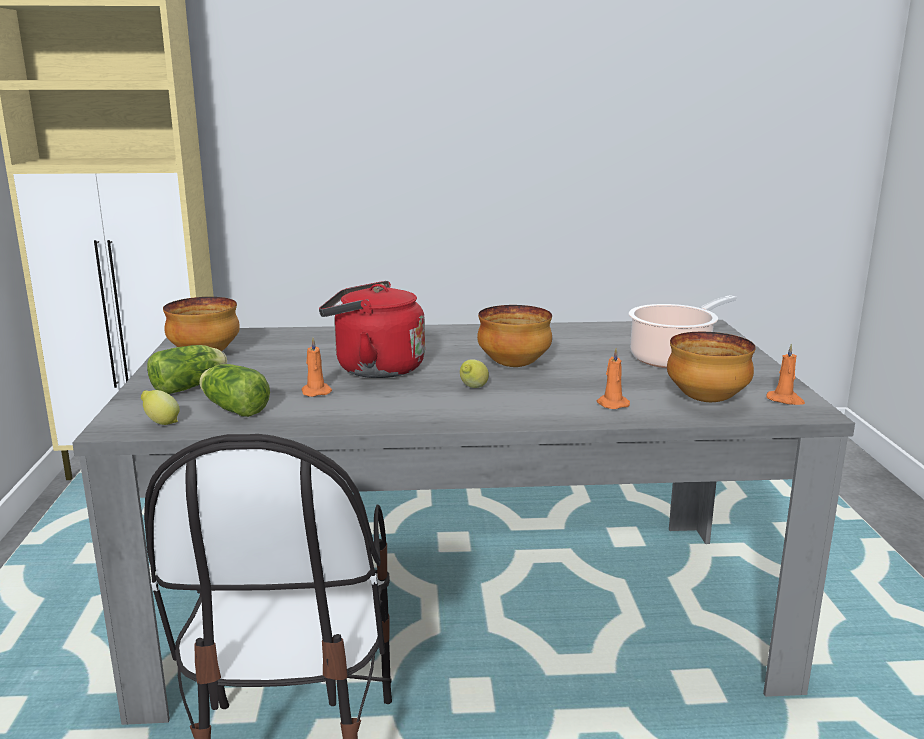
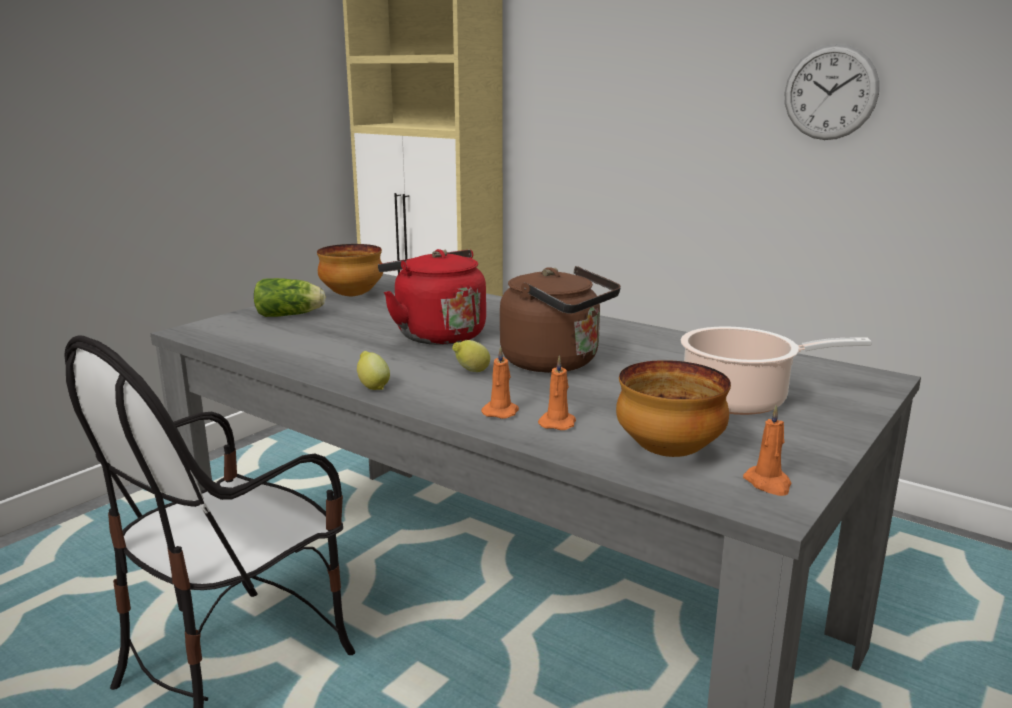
camera: 40 degrees right, 0 degrees up
(161, 423) = (217, 335): lemon -> lemon (373, 387)
(233, 408) = (277, 337): lettuce -> none
(315, 392) = (353, 340): orange candle -> orange candle (501, 412)
(515, 366) = (556, 363): bowl -> brown kettle
(535, 113) = (830, 92): none -> wall clock

